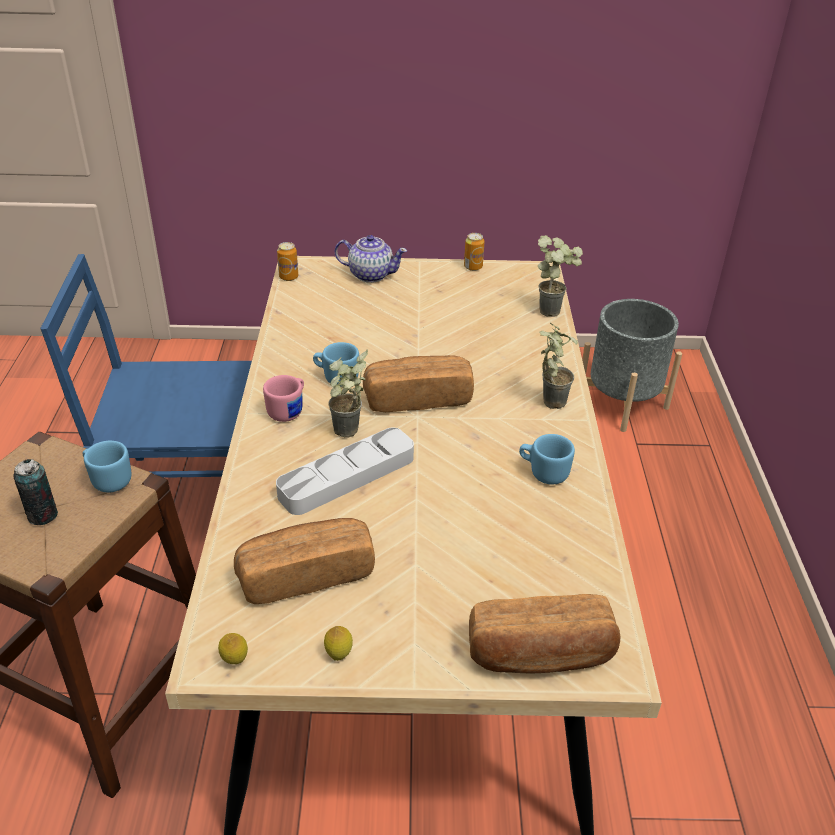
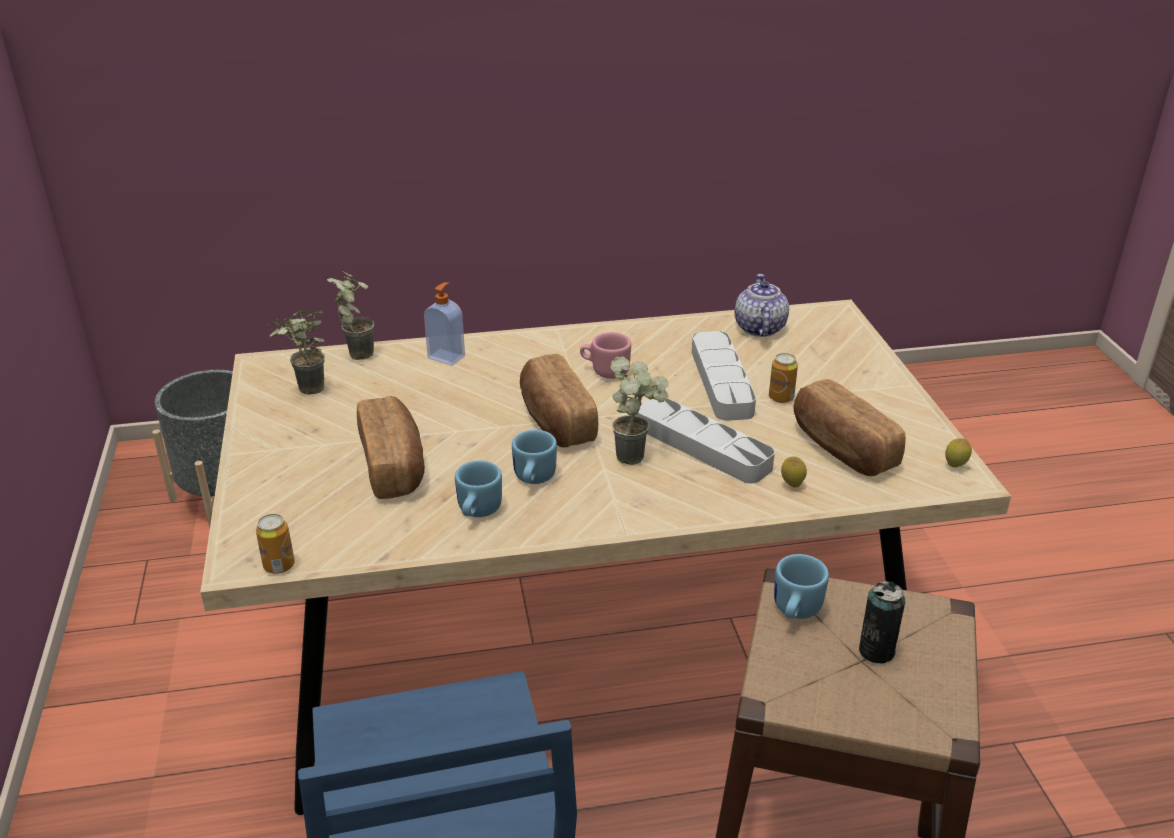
camera: 100 degrees left, 5 degrees down
(289, 410) = (609, 502): pink mug -> pink mug (605, 371)
(338, 655) = (910, 419): lemon -> lemon (792, 485)
(370, 274) = (271, 489): teapot -> teapot (759, 328)
(459, 515) = (721, 381): none -> grey tray
(473, 267) = (250, 410): can -> can (781, 398)
(539, 352) = (447, 357): none -> soap dispenser
(540, 655) = (845, 339): bread -> bread (394, 465)
(543, 472) = (644, 346): blue mug -> blue mug (476, 512)
(548, 399) = (531, 348): potted plant -> potted plant (306, 392)

